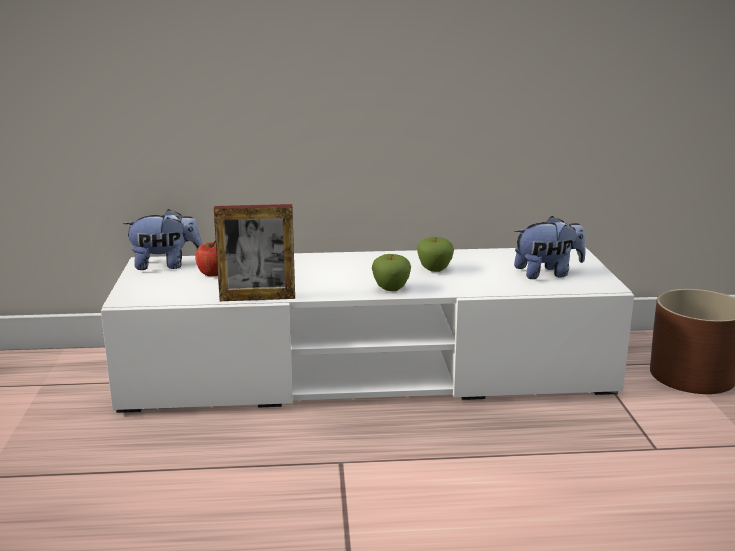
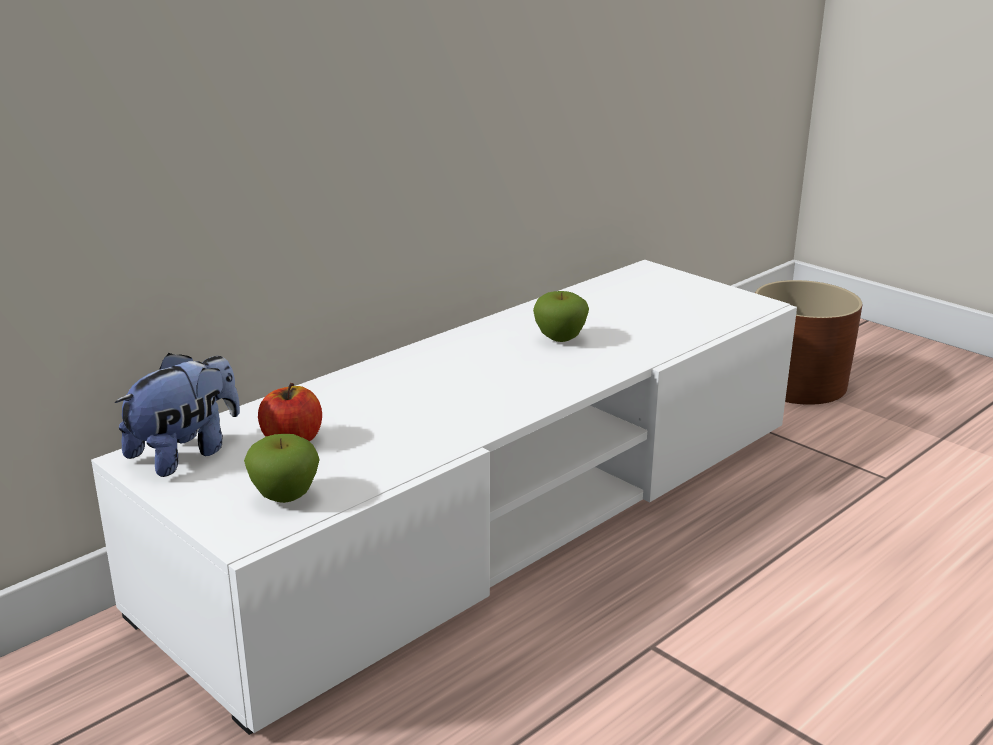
camera: 40 degrees left, 5 degrees up
(257, 298) = (432, 456): picture frame -> none
(391, 289) = (565, 382): apple -> apple (285, 497)
(547, 274) = (679, 306): plush toy -> none

